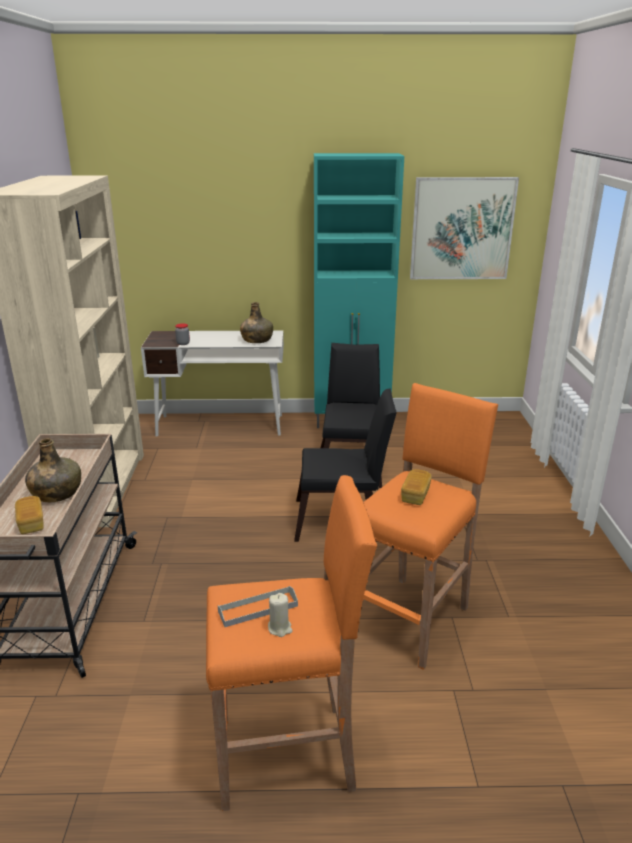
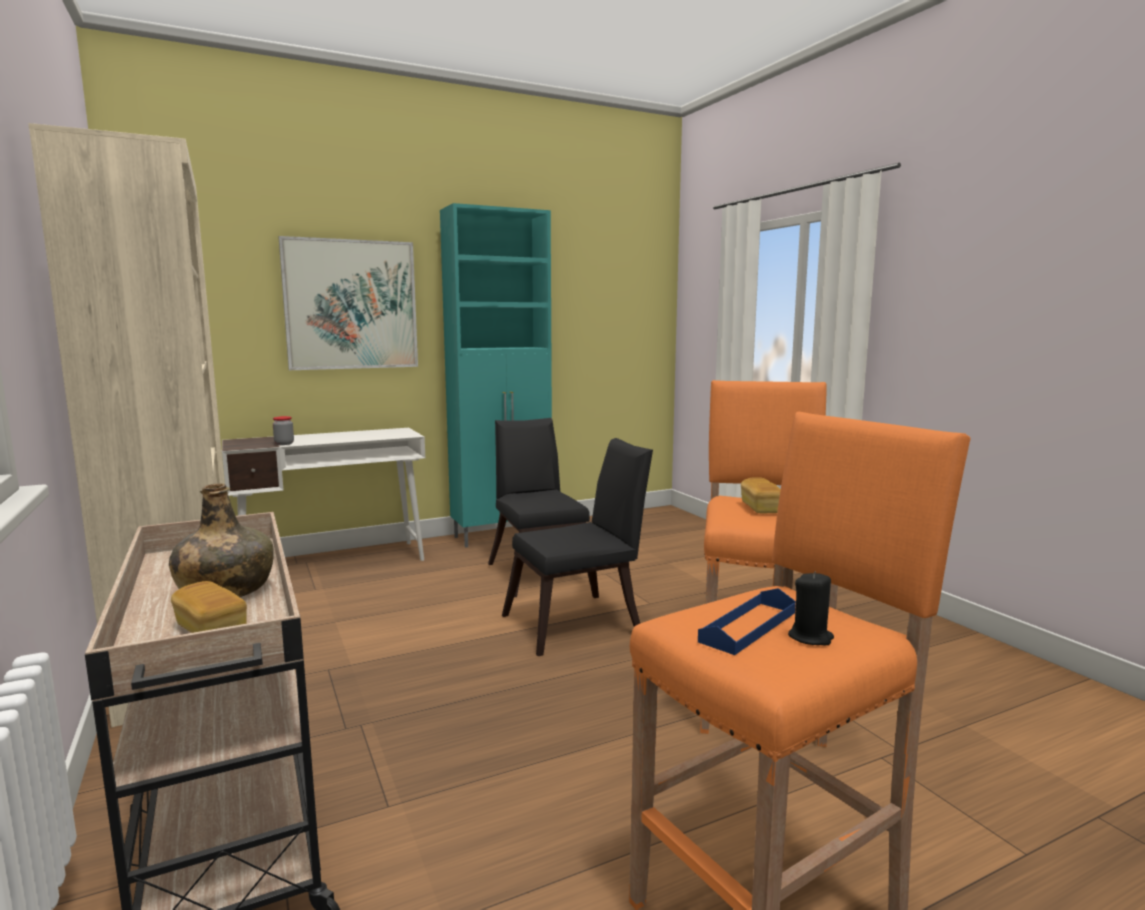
camera: 25 degrees left, 15 degrees down
(257, 340) = (385, 435): green bottle -> none
(258, 609) = (748, 627): grey tray -> blue tray
(280, 628) = (810, 637): beige candle -> black candle
(462, 229) = (599, 303): picture -> picture (351, 305)

